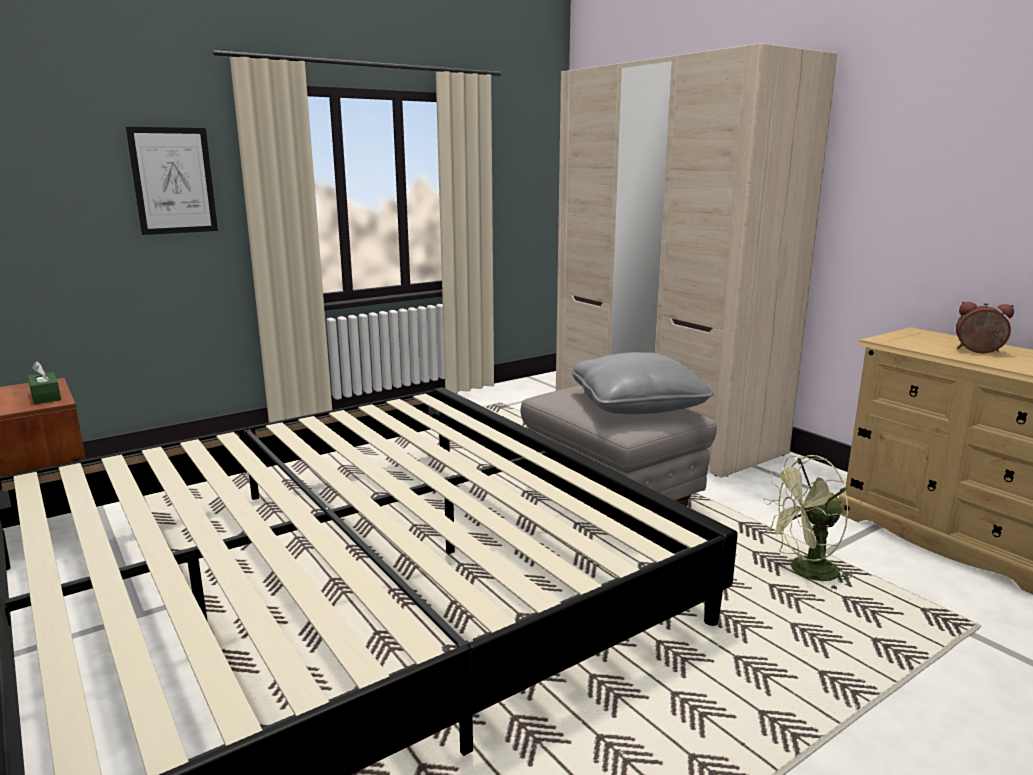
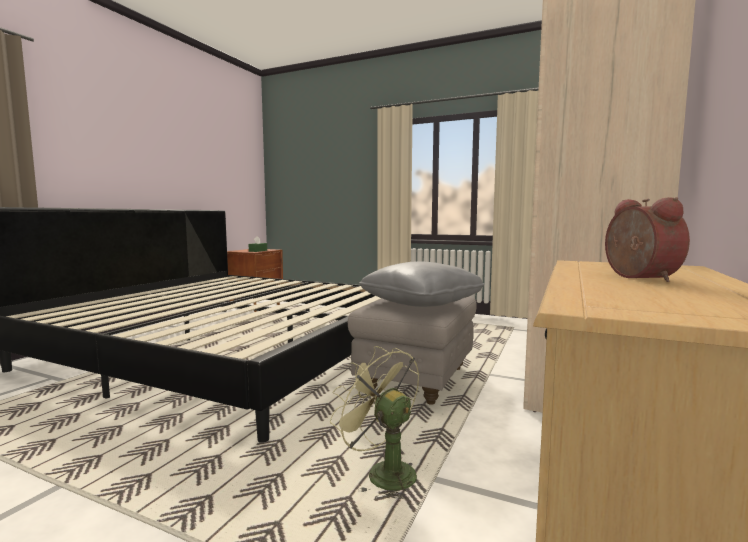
camera: 60 degrees right, 10 degrees down
(173, 181) = (354, 171): picture -> none

